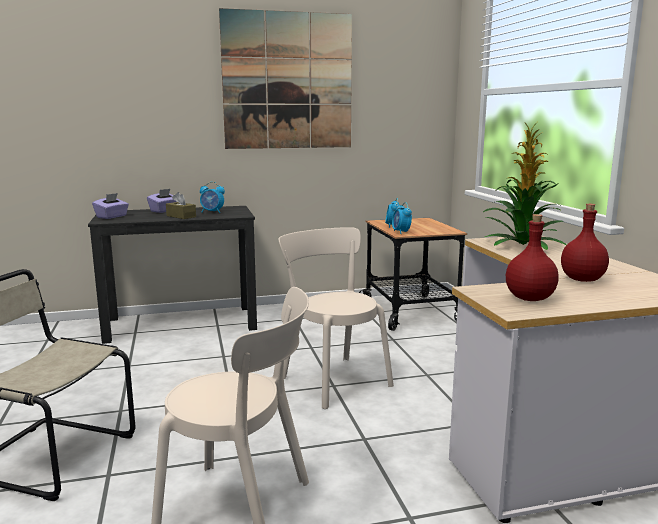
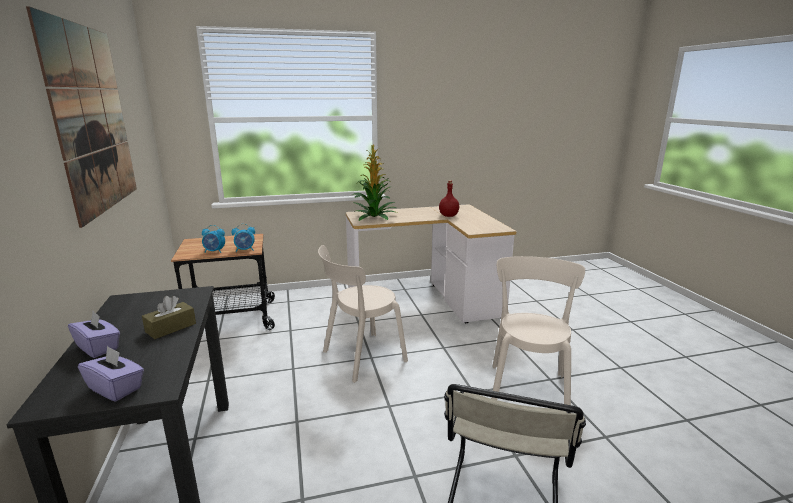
camera: 90 degrees left, 5 degrees up
(212, 212) = (152, 310): alarm clock -> none
(530, 299) = (484, 225): red bottle -> none

